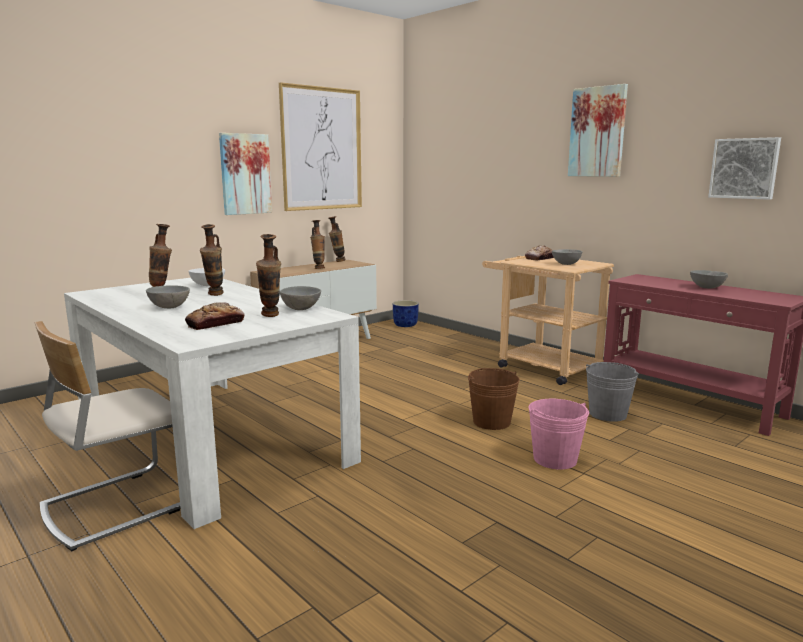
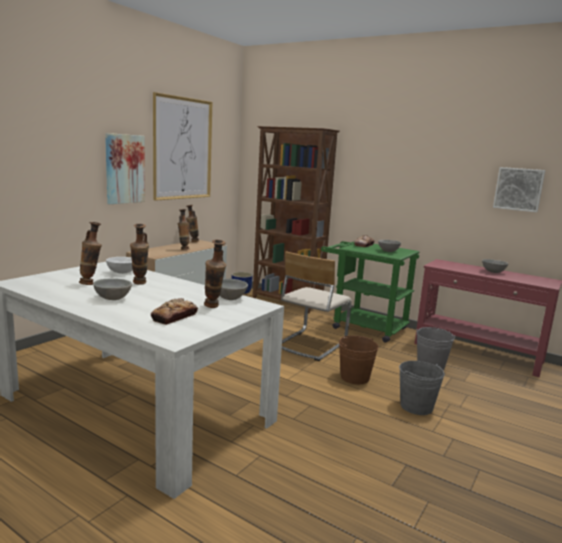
camera: 15 degrees left, 0 degrees up
(118, 505) = (90, 482): beige chair -> beige chair (310, 344)
(456, 338) = (287, 303): none -> brown bookcase
(541, 366) = (363, 326): beige cart -> green cart
(555, 459) = (416, 406): pink bucket -> grey bucket
(597, 132) = (409, 153): picture -> none

